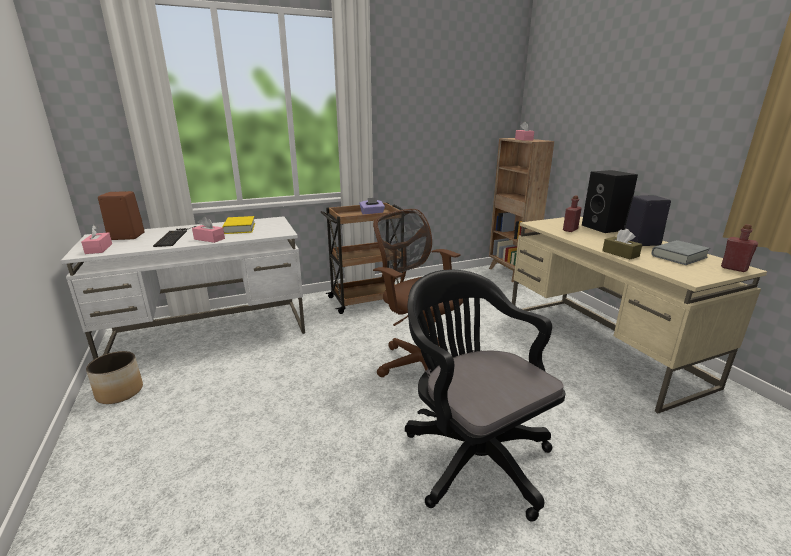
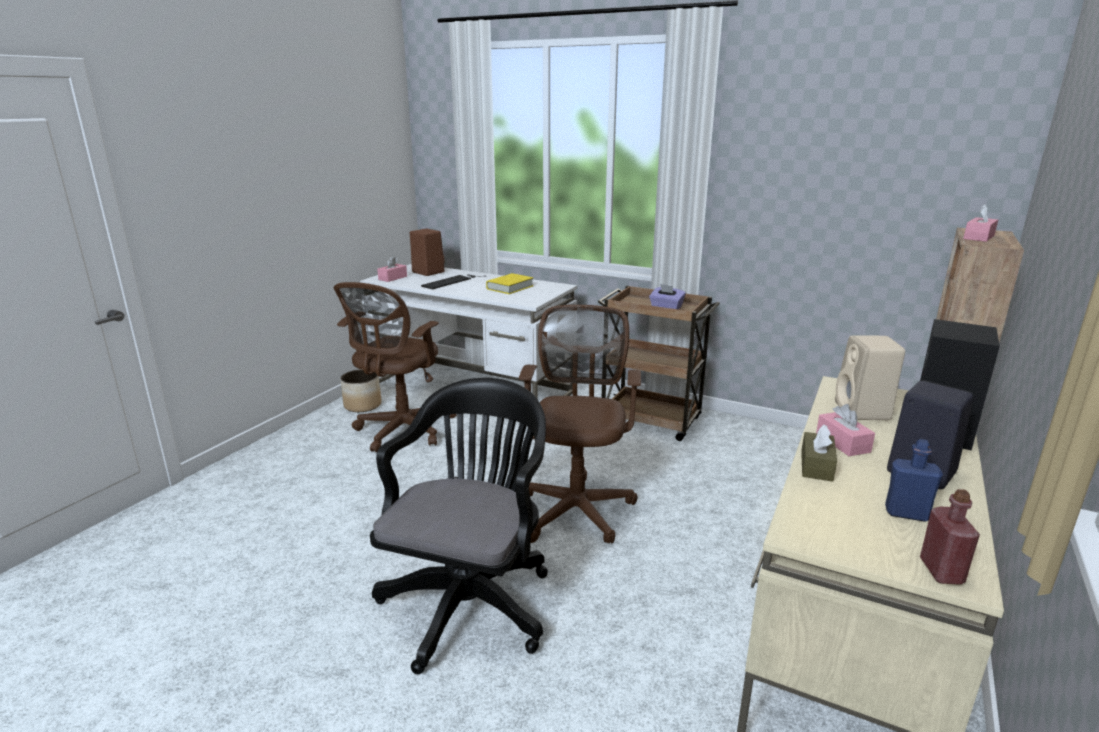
camera: 50 degrees right, 0 degrees up
(205, 390) = (401, 431): none -> brown office chair
(209, 239) = (467, 291): pink tissue box -> pink tissue box (842, 443)
(570, 230) = (863, 412): red bottle -> beige speaker
(678, 256) = (906, 513): grey book -> blue bottle

